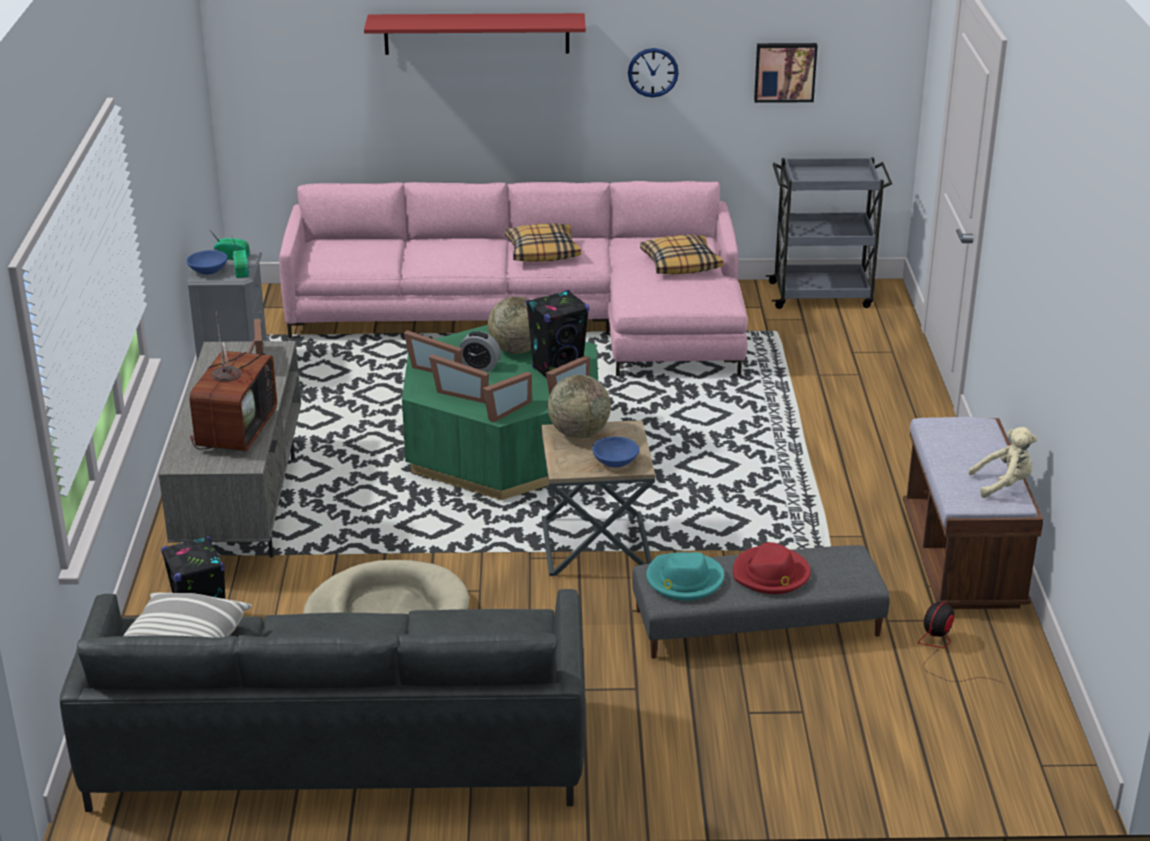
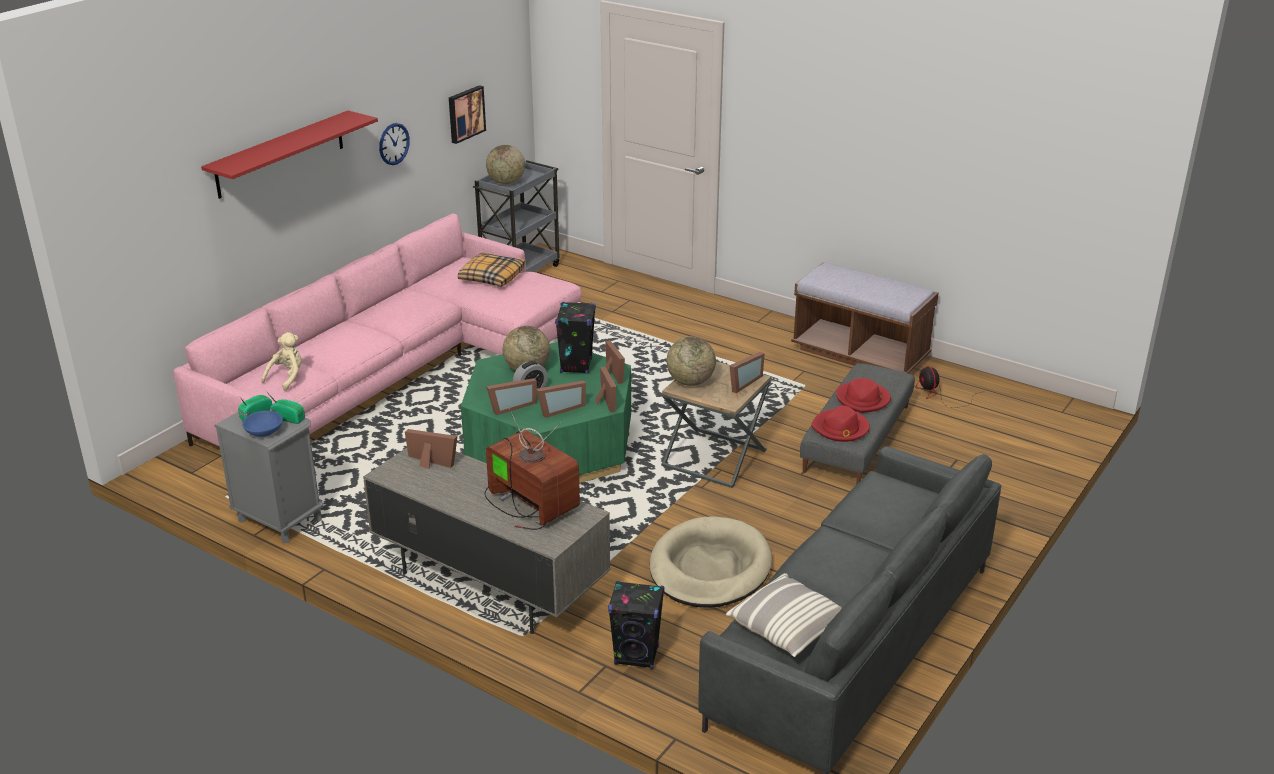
camera: 55 degrees left, 0 degrees up
(542, 252) = (396, 313): pillow -> none
(615, 462) = (742, 383): blue bowl -> picture frame
(684, 580) = (840, 428): turquoise hat -> red hat
(817, 174) = (506, 182): none -> globe
(1003, 484) = (899, 286): beige plush toy -> beige plush toy (287, 378)

